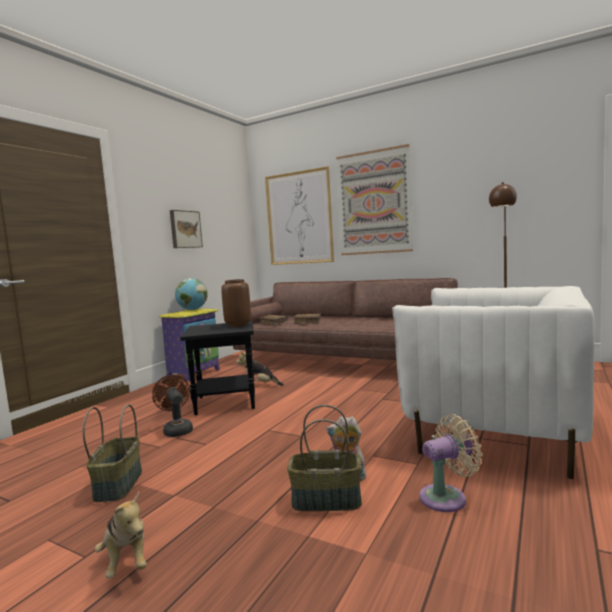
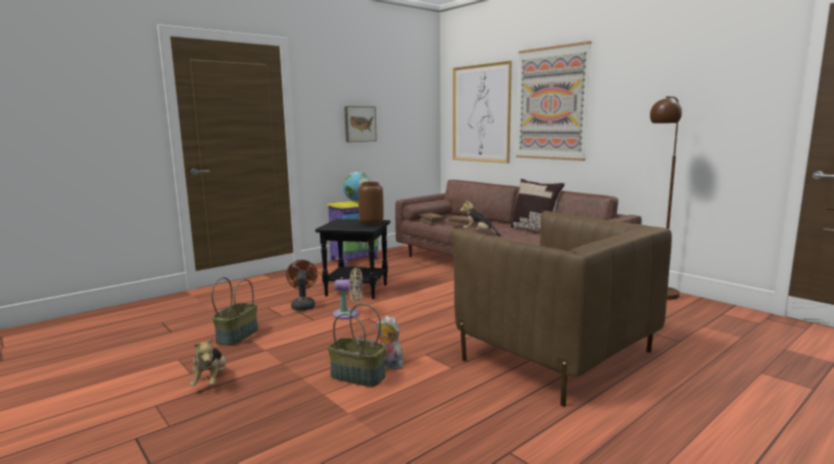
camera: 20 degrees right, 5 degrees up
(259, 385) = (397, 279): plush toy -> plush toy (479, 233)
(380, 318) = (535, 230): none -> pillow
(447, 497) = (444, 395): beige fan -> beige fan (349, 314)
(495, 428) = (555, 354): white armchair -> brown armchair

